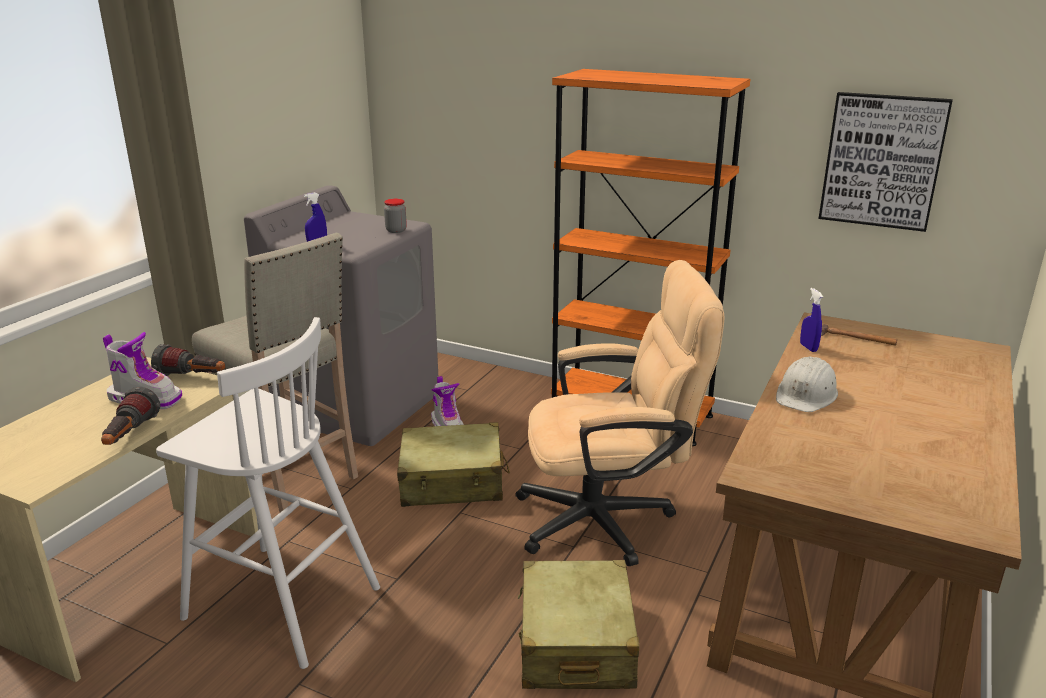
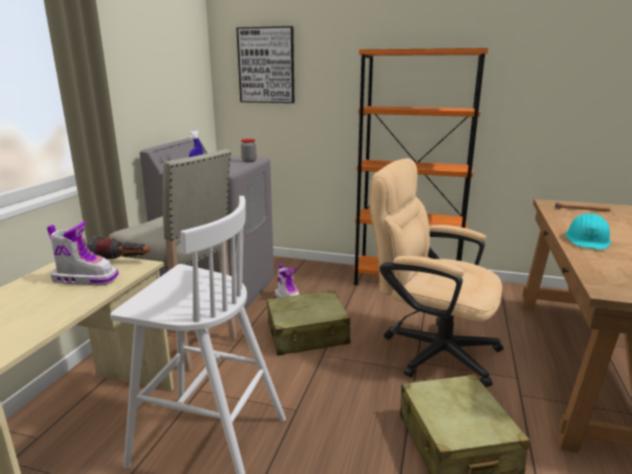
camera: 10 degrees left, 5 degrees down
(129, 436) = (80, 307): flashlight -> none
(609, 519) = (429, 349): beige office chair -> beige office chair turned 135 degrees counterclockwise
(806, 394) = (587, 240): white hard hat -> turquoise hard hat
(808, 348) = (558, 215): blue spray bottle -> none
(882, 161) = (573, 99): picture -> picture (266, 65)

